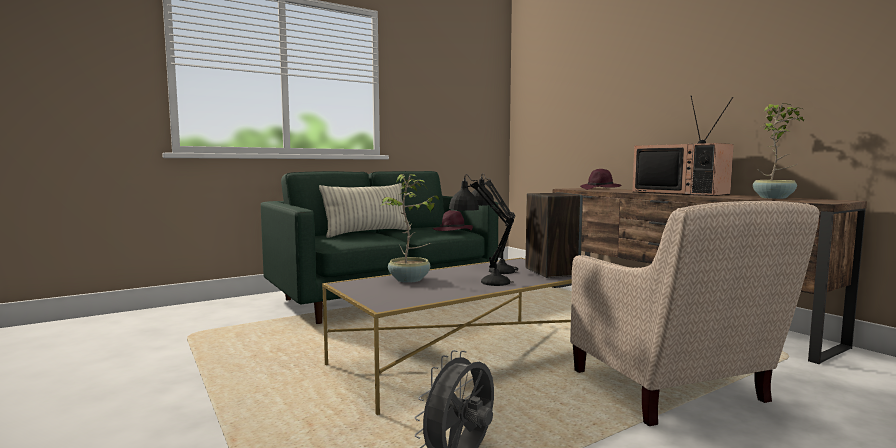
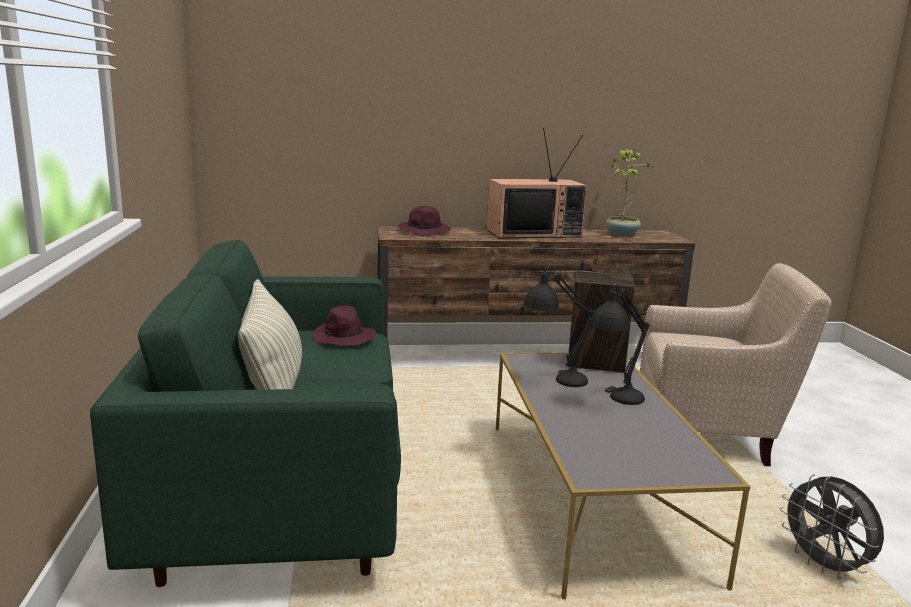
camera: 65 degrees left, 10 degrees up
(410, 280) = (588, 434): potted plant -> none

